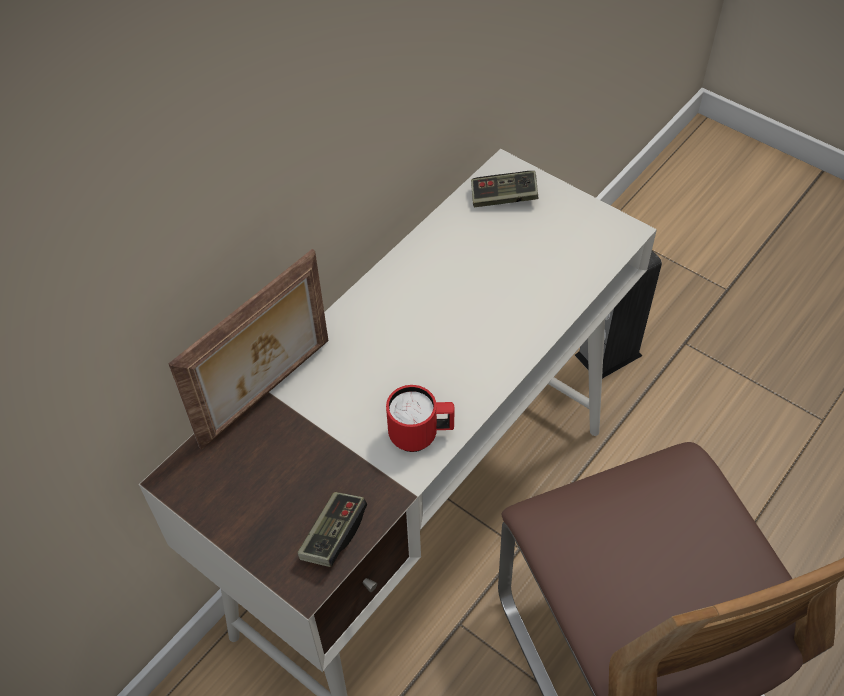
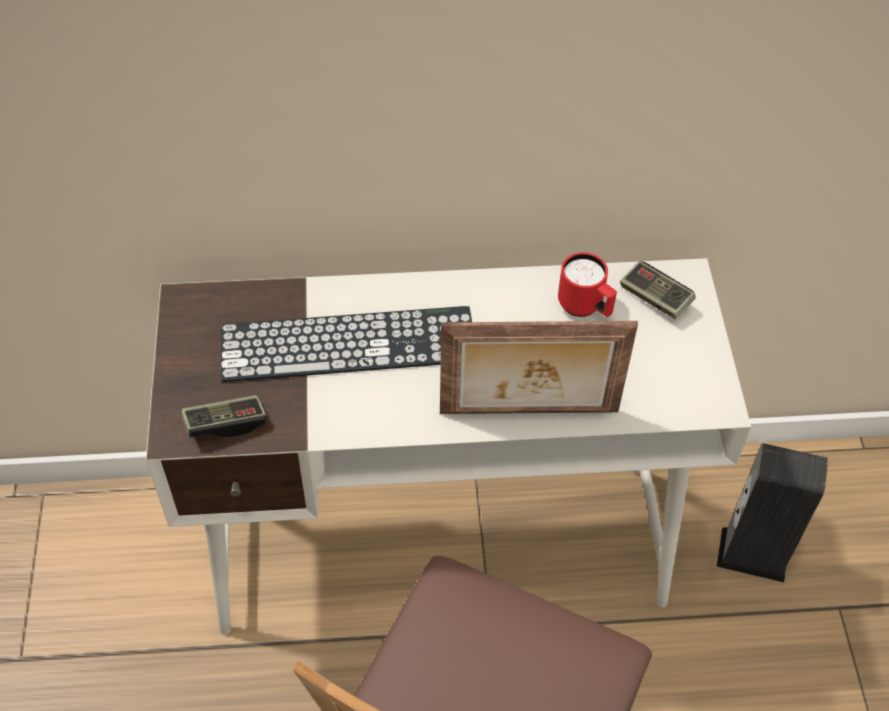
camera: 45 degrees right, 0 degrees up
(268, 394) = (304, 296): picture frame -> picture frame (529, 414)
(347, 398) = (348, 344): none -> keyboard
(421, 435) = (362, 413): red mug -> red mug (585, 308)

